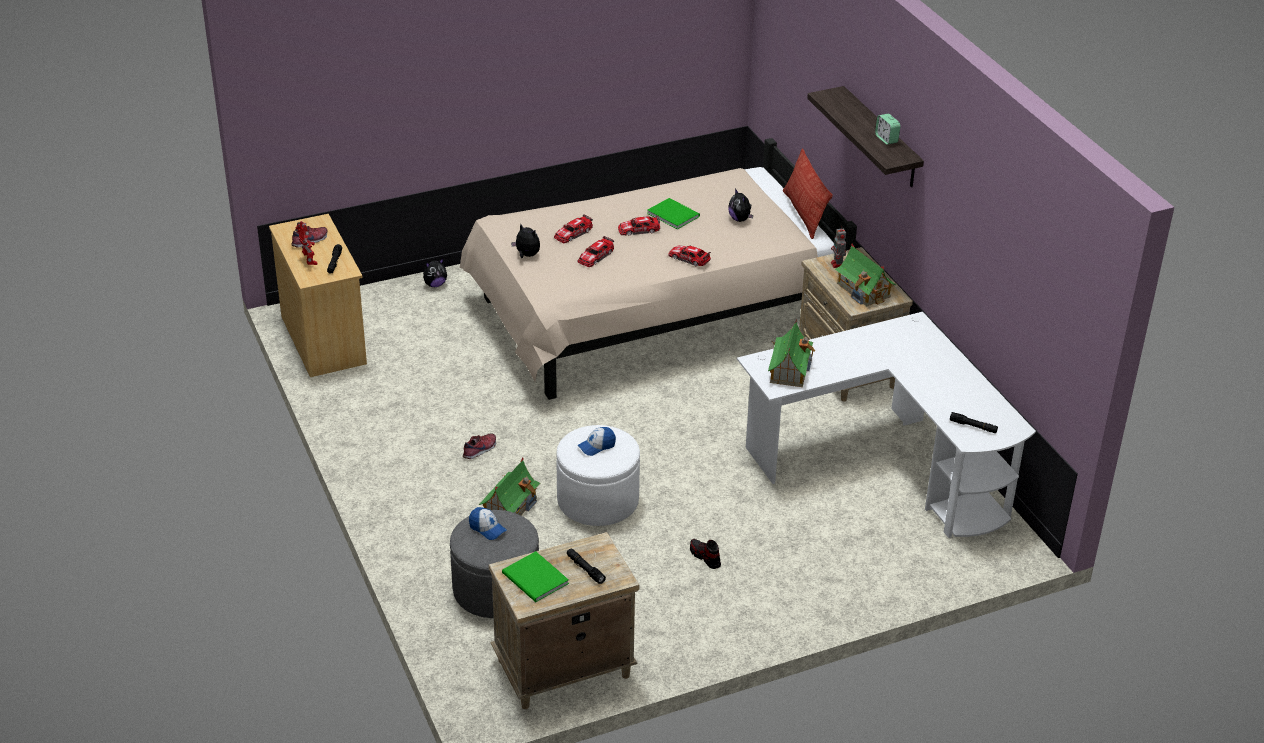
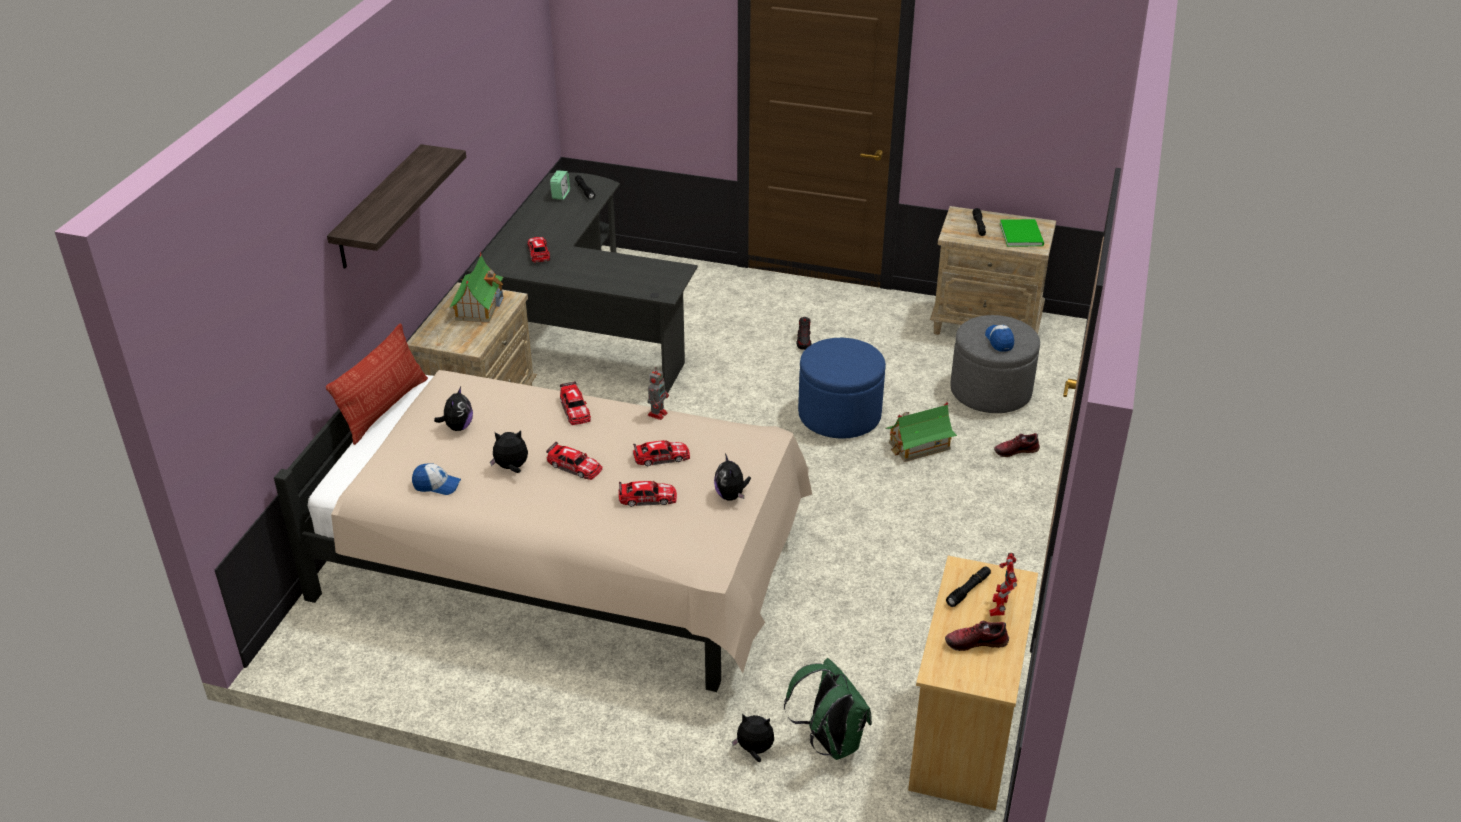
camera: 140 degrees left, 0 degrees up
(398, 305) = (829, 742): none -> green backpack
(480, 450) = (899, 507): shoe -> shoe (1016, 450)
(597, 446) = (842, 359): cap -> cap (437, 485)
(598, 501) = (839, 415): white ottoman -> blue ottoman
(673, 214) = (511, 468): green book -> plush toy
(789, 369) = (648, 277): toy house -> none
(838, 265) = (457, 337): toy robot -> toy robot (658, 413)
(886, 139) = (409, 171): alarm clock -> alarm clock (561, 195)
(887, 465) = (579, 335): white desk -> black desk
(901, 350) = (538, 253): none -> toy car

